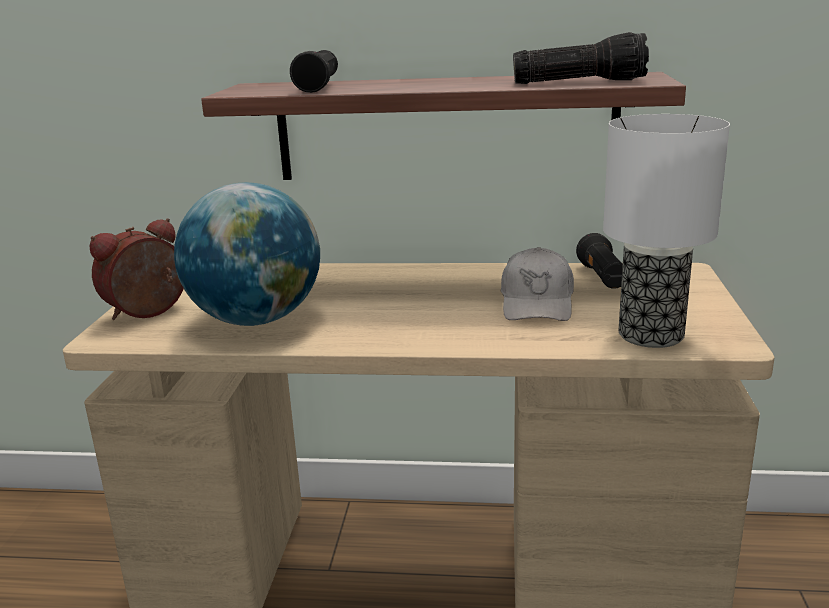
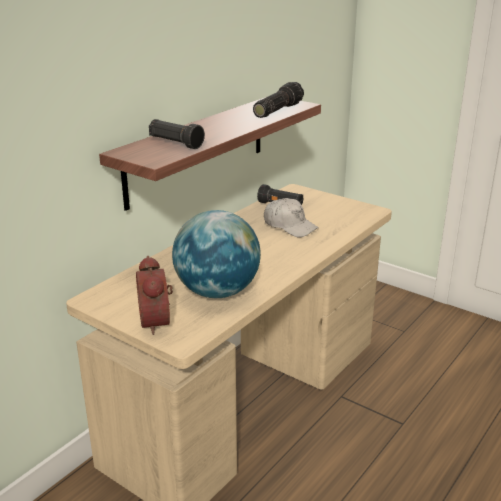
camera: 60 degrees left, 5 degrees up
(650, 334) = (348, 218): table lamp -> none

